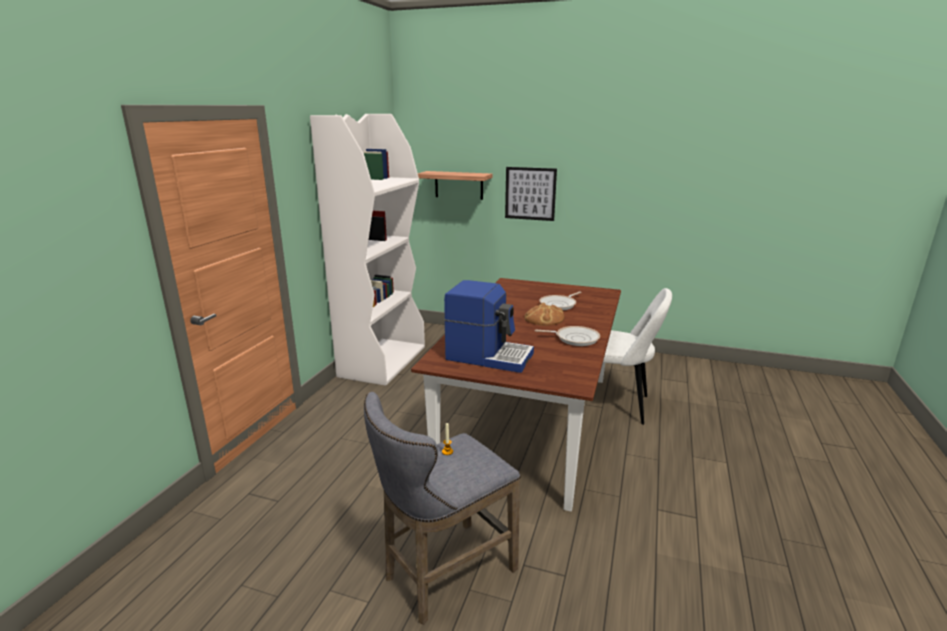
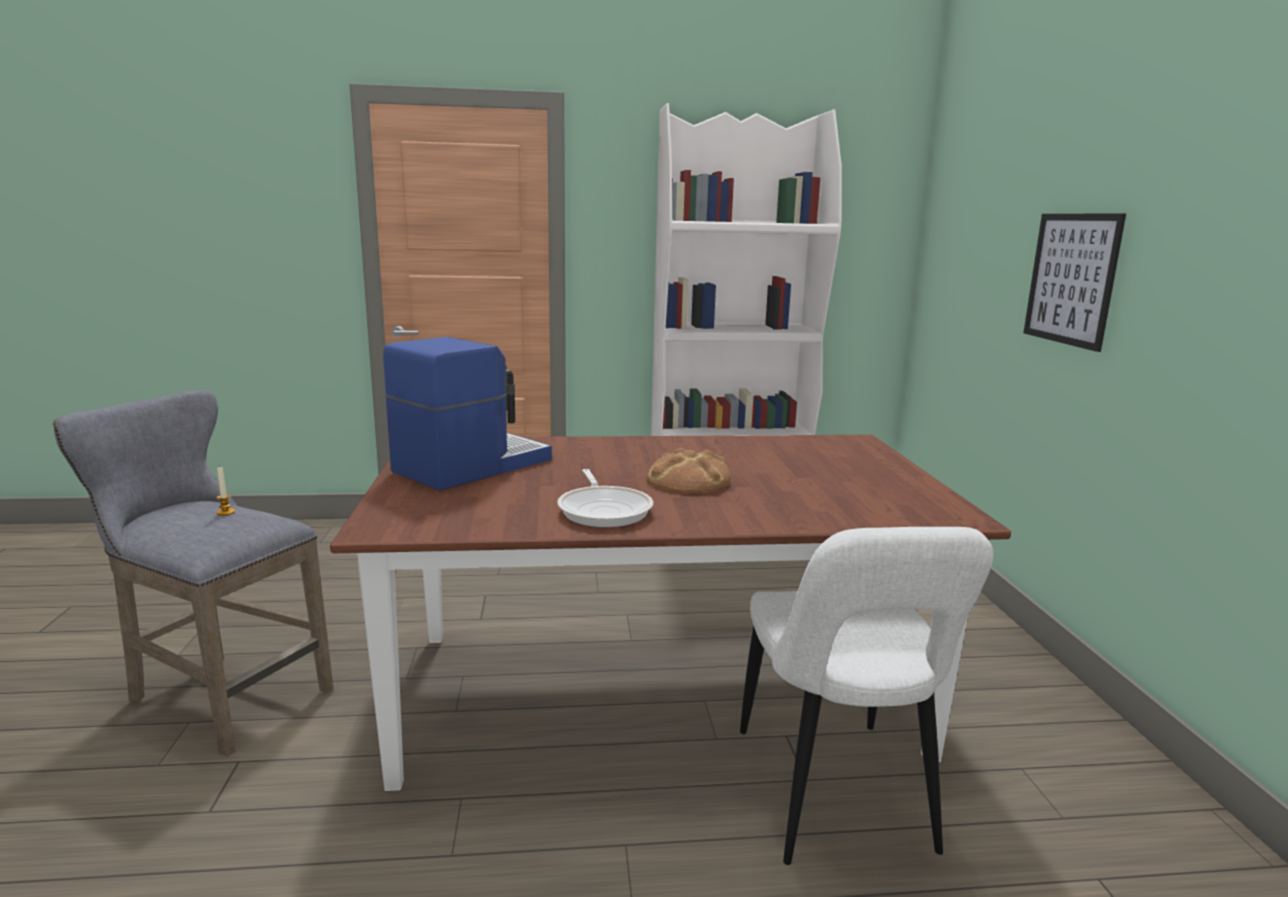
camera: 65 degrees right, 5 degrees down
(459, 185) = (978, 257): shelf -> none
(489, 356) = (470, 465): coffee machine -> coffee machine turned 135 degrees counterclockwise
(559, 304) = (787, 484): frying pan -> none

